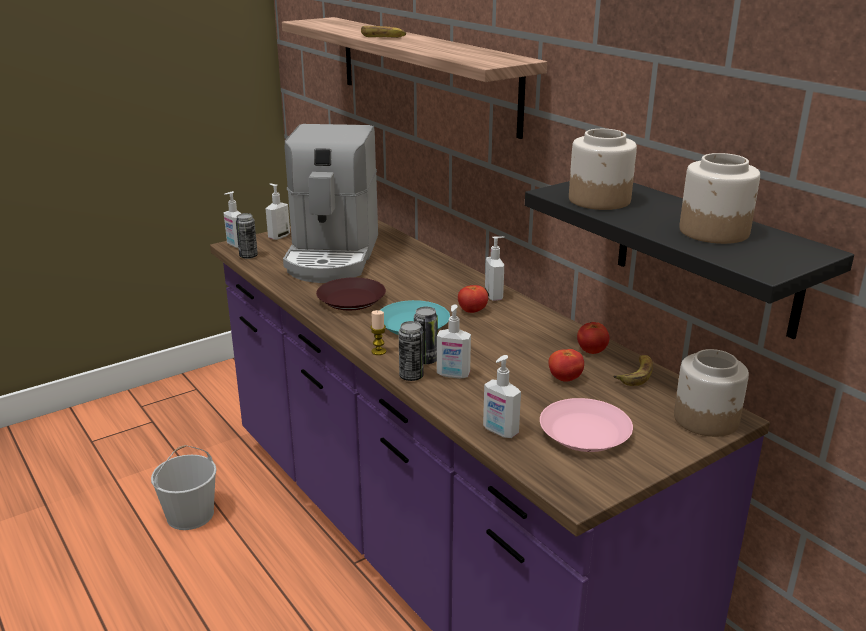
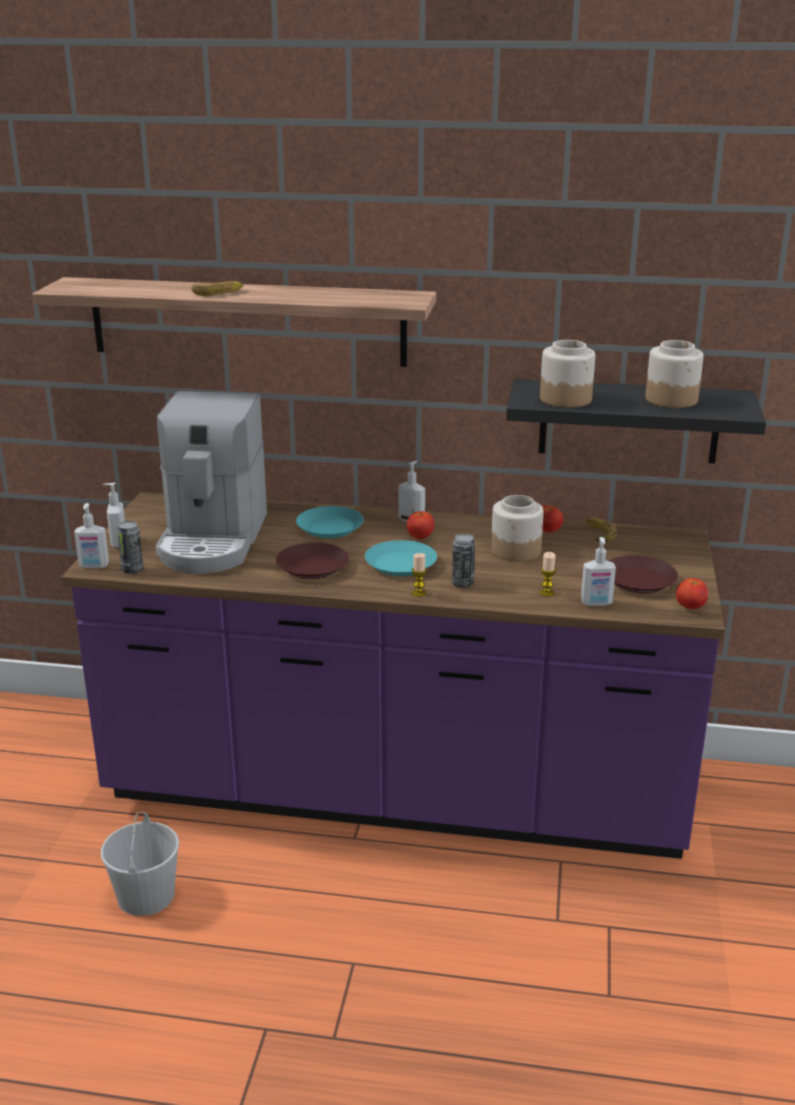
camera: 45 degrees left, 0 degrees up
(333, 256) = (213, 540): coffee machine -> coffee machine turned 45 degrees clockwise
(411, 376) = (476, 598): can -> none
(423, 278) = (330, 528): none -> turquoise plate
(453, 375) = (500, 584): soap dispenser -> none
(476, 400) = (546, 593): none -> candle
(564, 379) = (567, 555): tomato -> tomato (690, 607)
(584, 432) = (638, 581): pink plate -> brown plate
(707, 419) = (679, 543): jar -> jar (516, 551)

